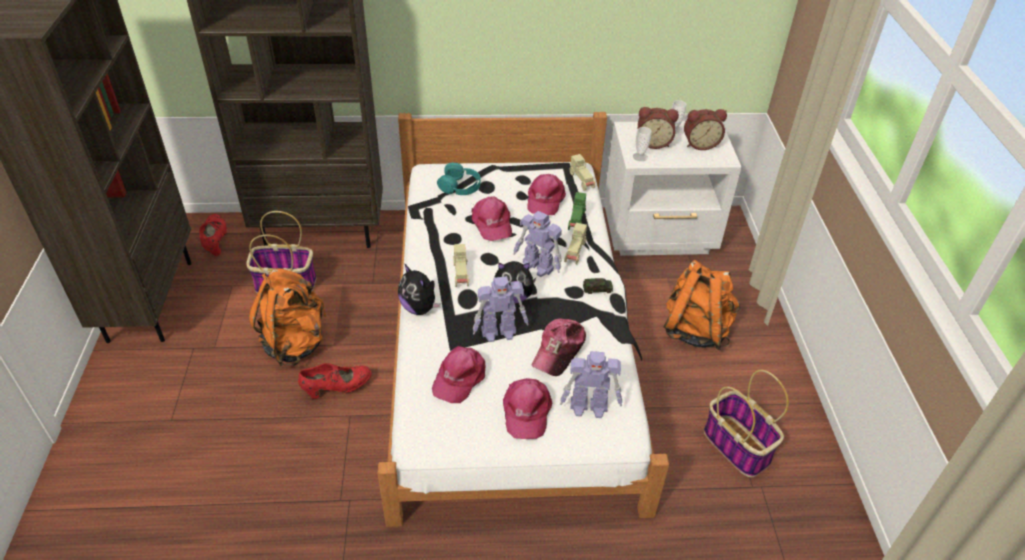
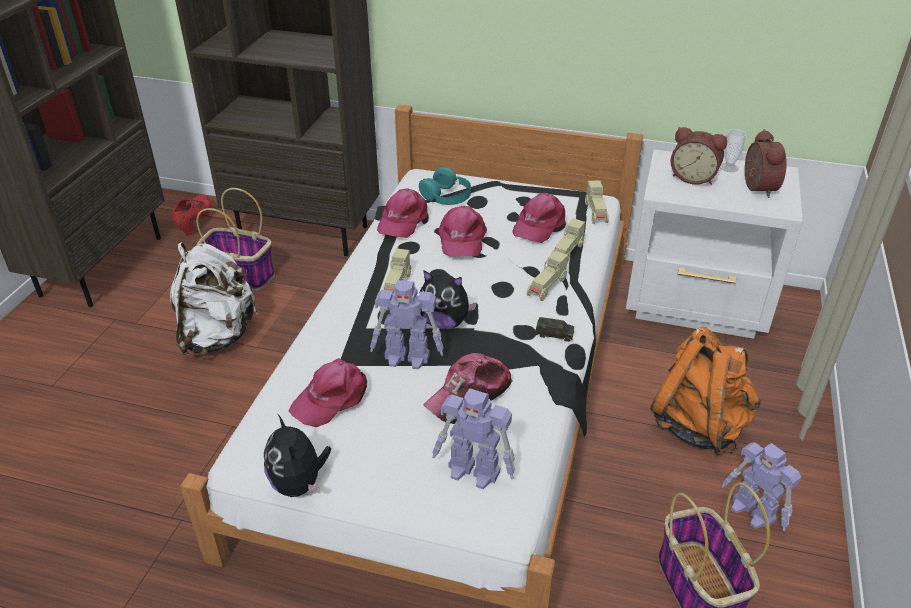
camera: 20 degrees right, 5 degrees down
(295, 343) = (217, 336): orange backpack -> white backpack
(337, 388) = (235, 393): red shoe -> none
(420, 308) = (330, 312): plush toy -> plush toy (299, 484)
(526, 411) = (390, 456): pink cap -> pink cap (402, 220)
(538, 267) = (492, 295): toy robot -> toy robot (753, 512)
(577, 220) = (567, 254): green toy car -> beige toy car
(640, 157) = (668, 190): cup -> none
(700, 144) = (756, 188): alarm clock -> alarm clock turned 105 degrees counterclockwise

